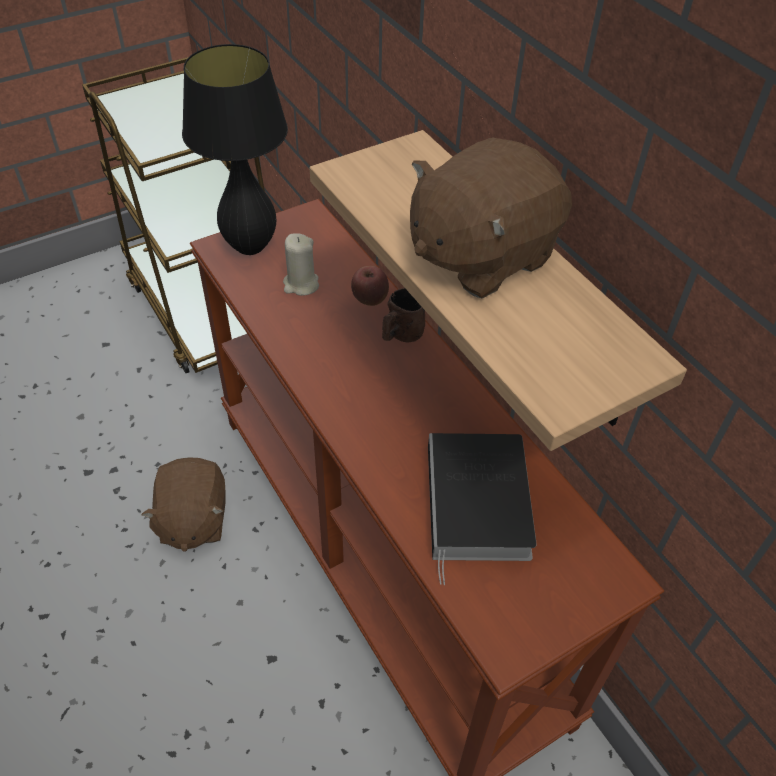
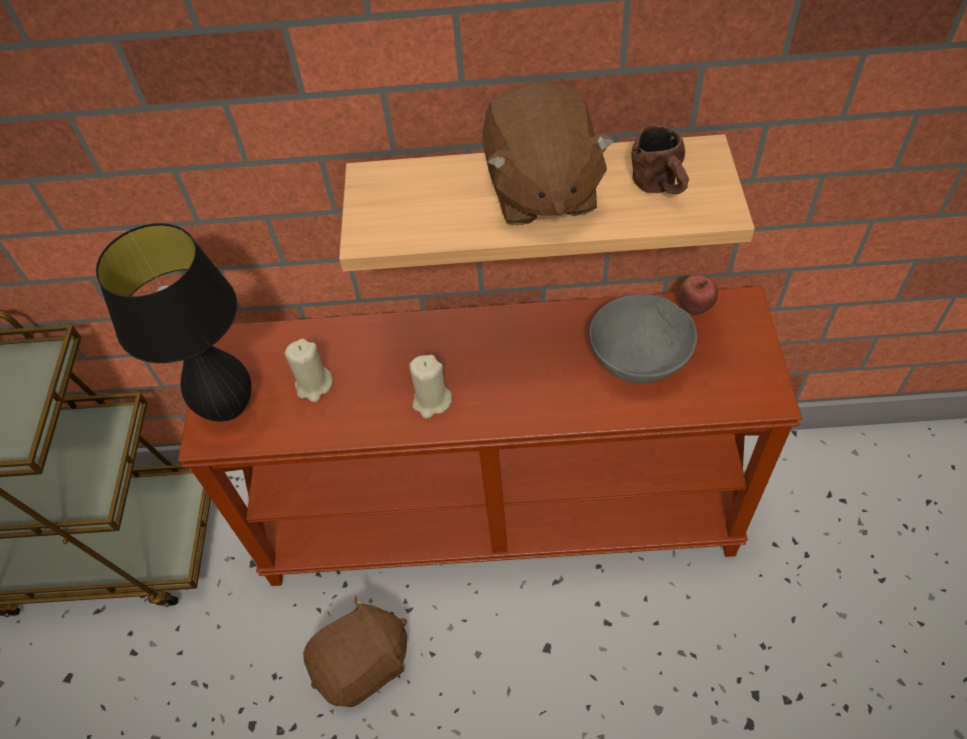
camera: 55 degrees left, 5 degrees up
(192, 520) = (363, 665): brown plush toy -> brown plush toy turned 60 degrees counterclockwise
(330, 365) = (432, 401): none -> beige candle
(370, 300) = (373, 340): apple -> apple (695, 307)
(400, 337) = (432, 336): brown mug -> brown mug (661, 188)
(479, 505) = (639, 359): book -> grey bowl

